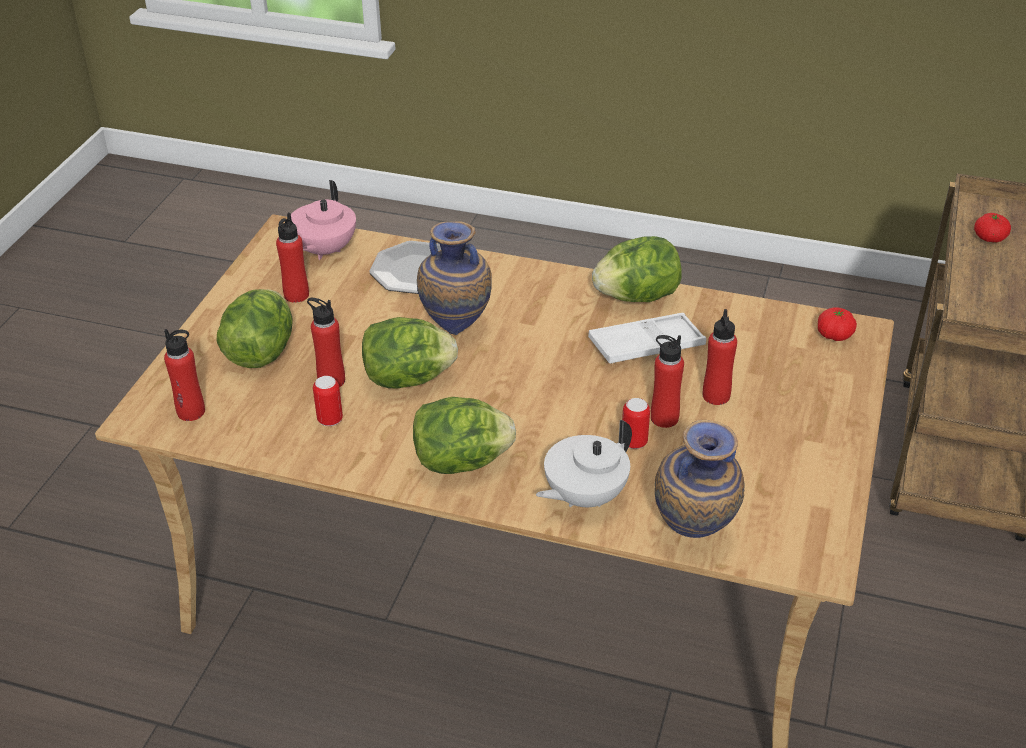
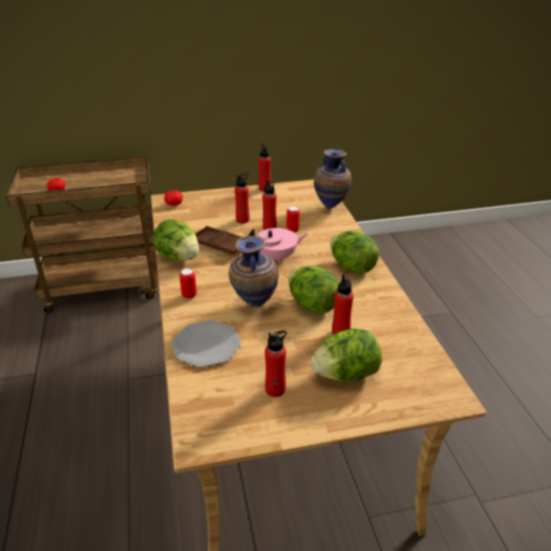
camera: 120 degrees left, 5 degrees down
(191, 412) = (423, 376): red bottle -> red bottle (264, 188)
(324, 250) = (211, 403): pink teapot -> pink teapot (277, 257)
(330, 420) = (369, 318): can -> can (189, 295)
(584, 496) = (337, 232): white teapot -> none
(646, 345) = (219, 244): white tray -> brown tray

